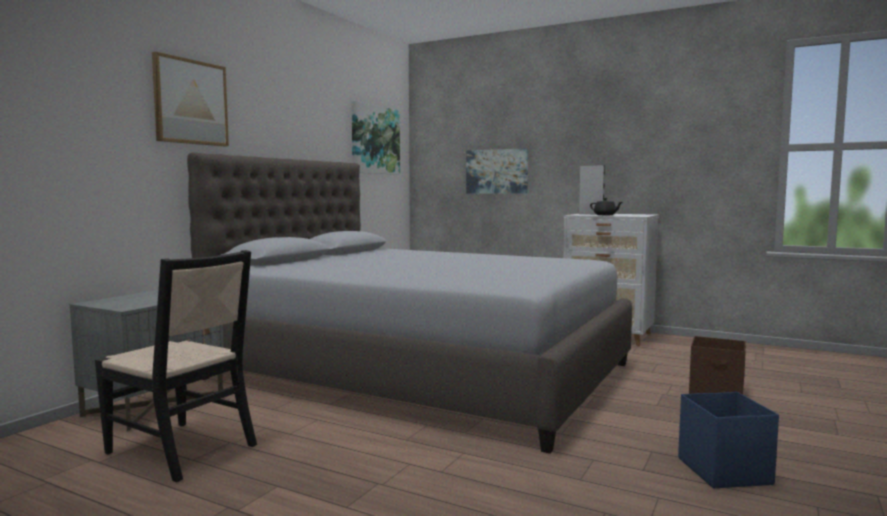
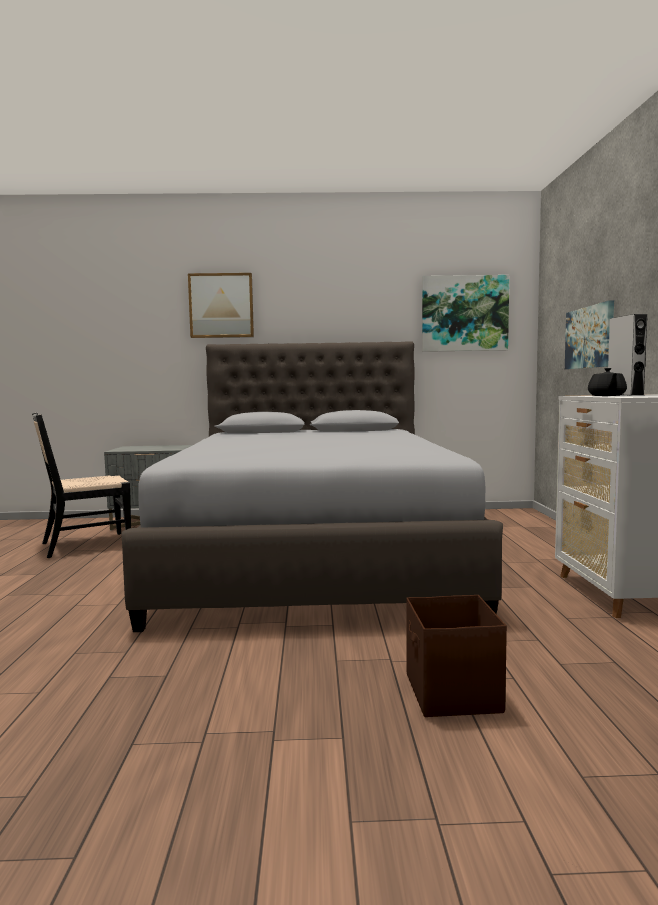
camera: 60 degrees right, 0 degrees up
(181, 450) = (86, 545): chair -> chair turned 60 degrees clockwise
(724, 470) = (125, 722): blue storage box -> none

